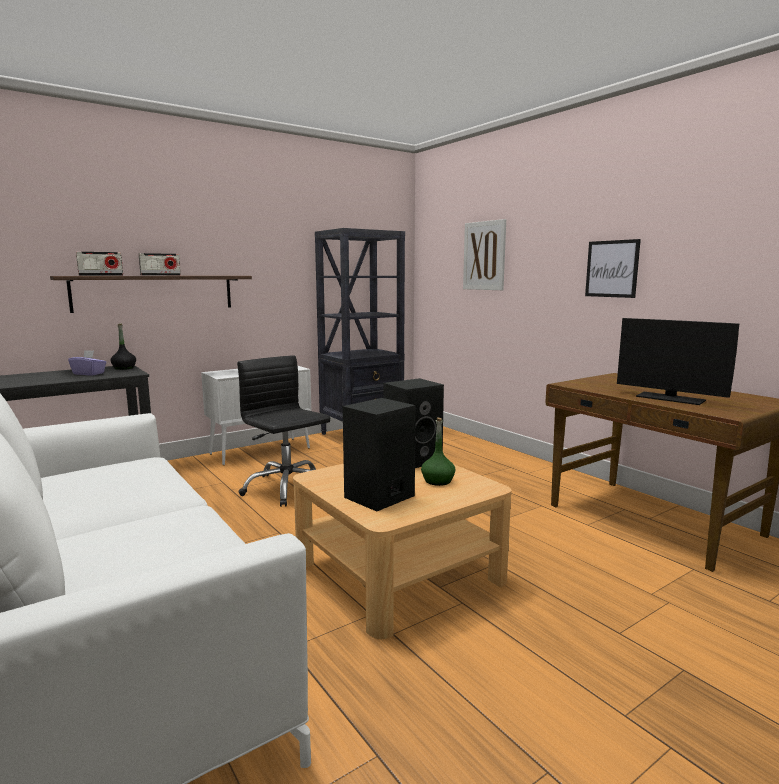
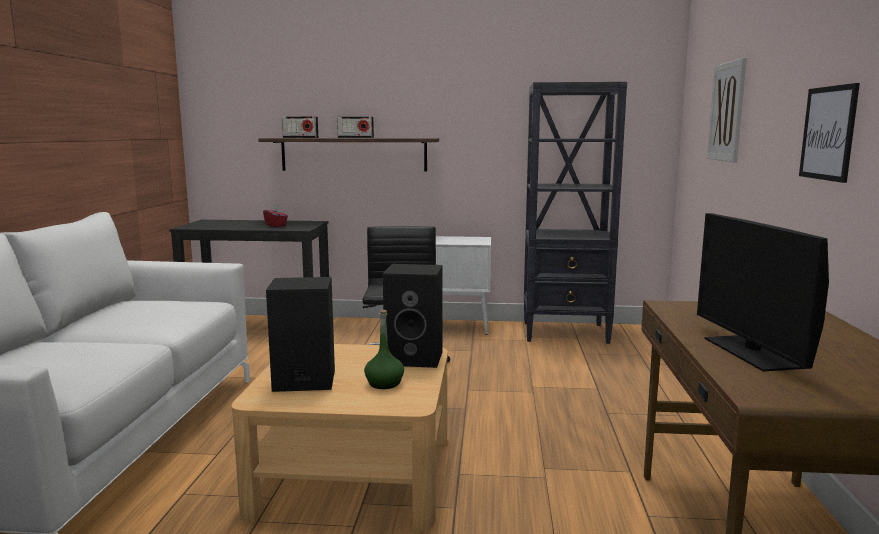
camera: 40 degrees right, 0 degrees up
(89, 374) = (276, 225): purple tissue box -> red tissue box
(124, 368) = (310, 223): black bottle -> none

